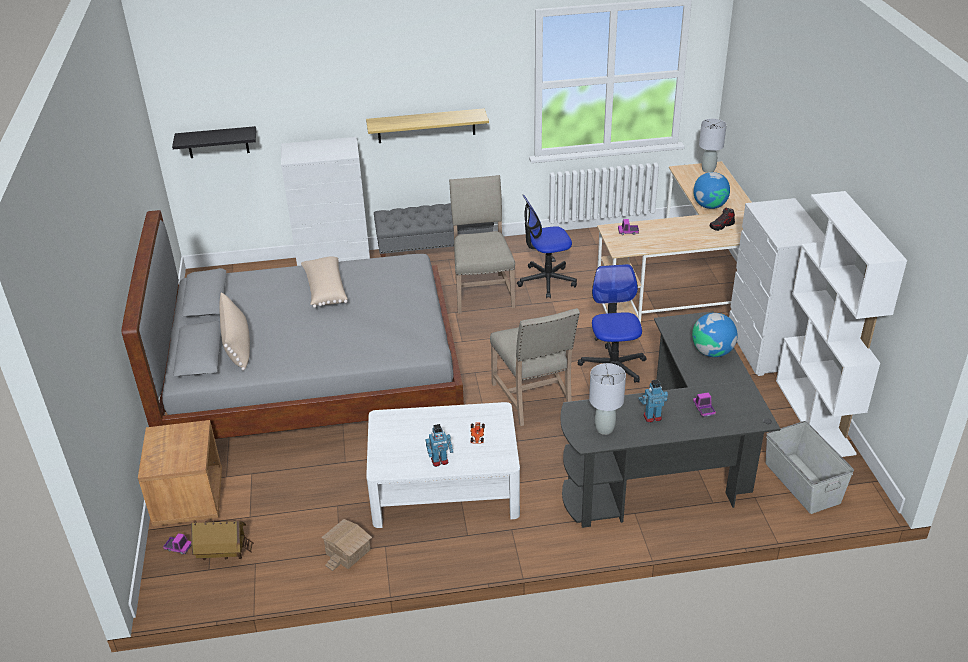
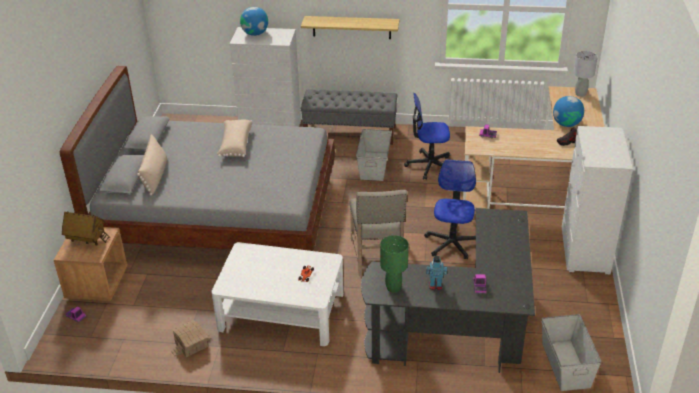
camera: 15 degrees right, 0 degrees up
(217, 142) = (190, 20): black shelf -> none
(223, 553) = (105, 327): toy house -> toy house (87, 240)
(439, 461) = (269, 289): toy robot -> none
(482, 291) = (374, 165): beige chair -> grey storage box
(605, 429) = (393, 288): grey table lamp -> green table lamp
(712, 352) = (509, 243): globe -> globe (255, 33)
(815, 416) = (602, 313): white bookcase -> none

